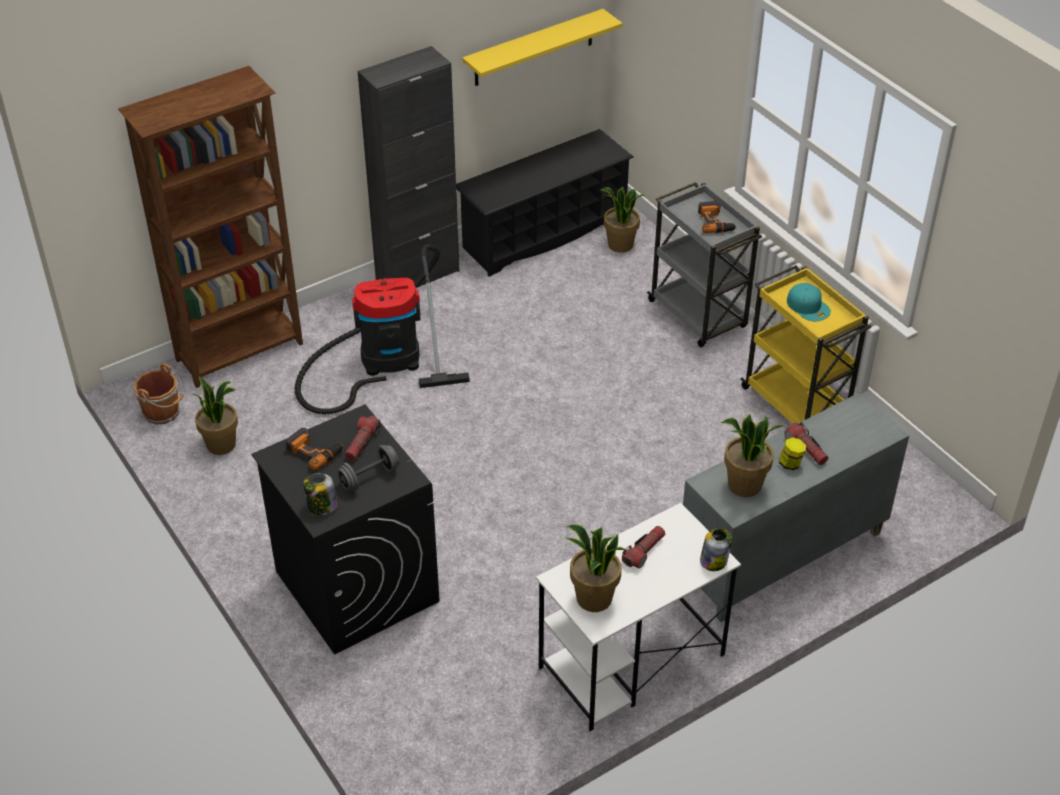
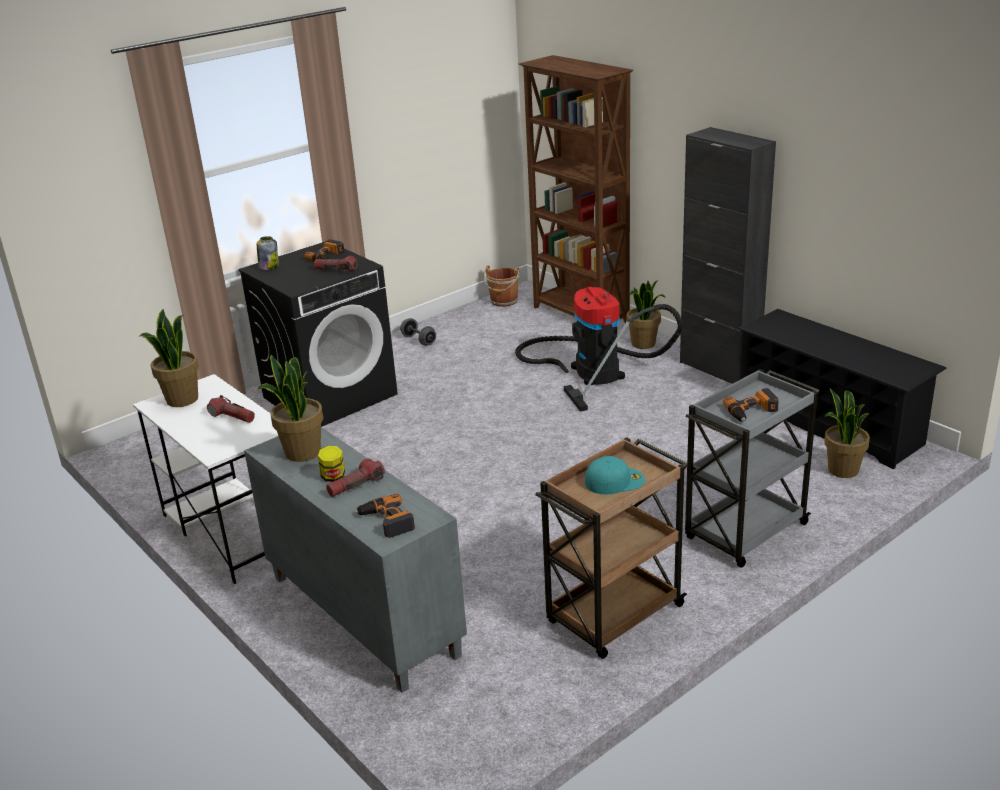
camera: 85 degrees right, 15 degrees down
(222, 444) = (475, 326): potted plant -> potted plant (643, 344)
(369, 477) = (298, 277): grey dumbbell -> grey dumbbell (419, 340)
(534, 48) = (884, 213): yellow shelf -> none
(714, 560) = (214, 451): jar -> none
(796, 404) = (613, 616): yellow cart -> brown cart
(808, 306) = (615, 480): turquoise cap -> turquoise cap turned 150 degrees counterclockwise
(862, 431) = (386, 521): none -> power drill

